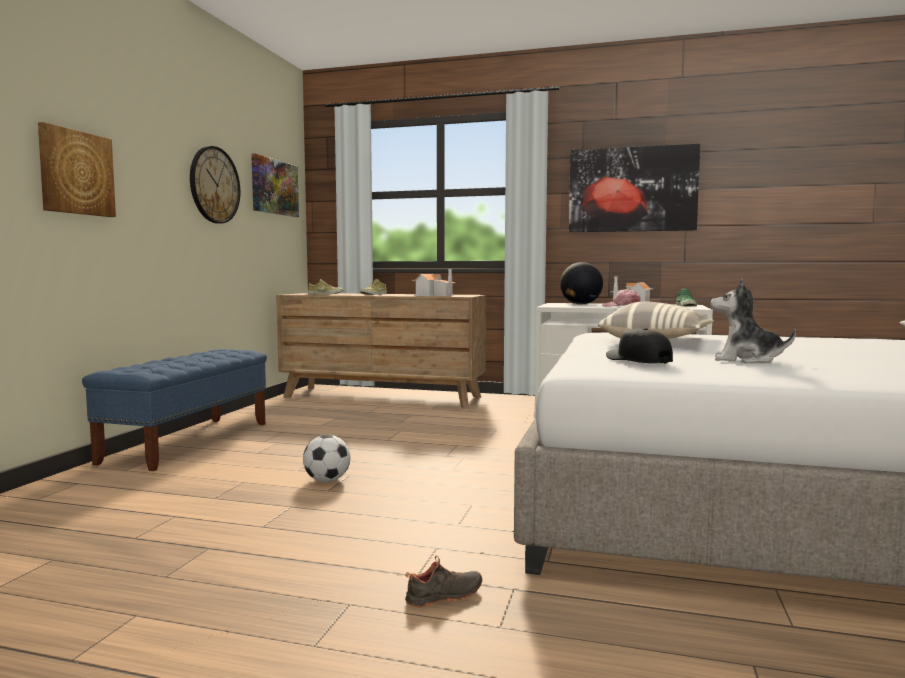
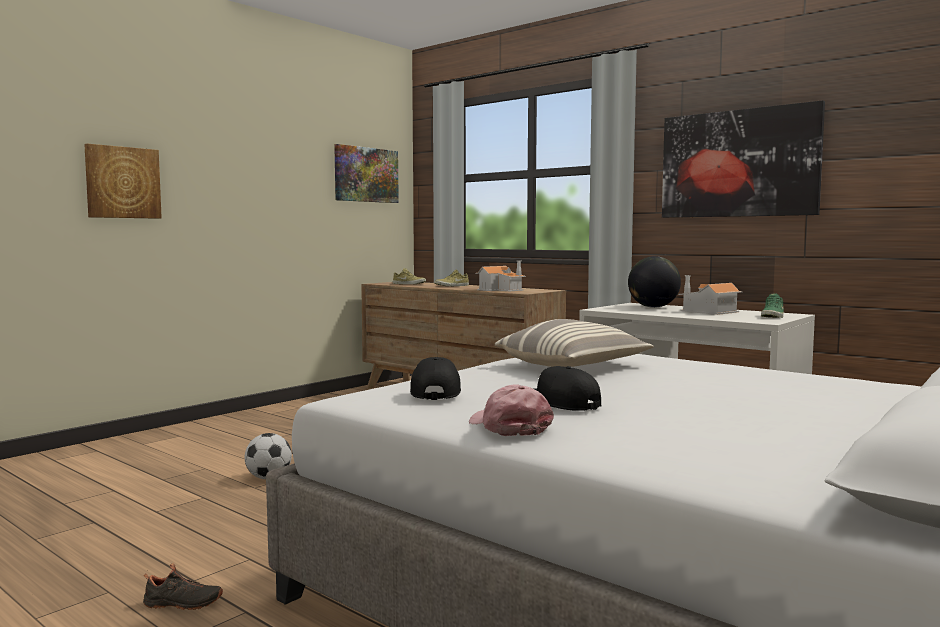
camera: 25 degrees right, 0 degrees up
(189, 442) = (224, 424): blue bench -> none
(214, 185) = (284, 179): wall clock -> none
(622, 306) = (681, 314): pink cap -> pink cap (509, 426)
(746, 360) = (559, 404): plush toy -> black cap

